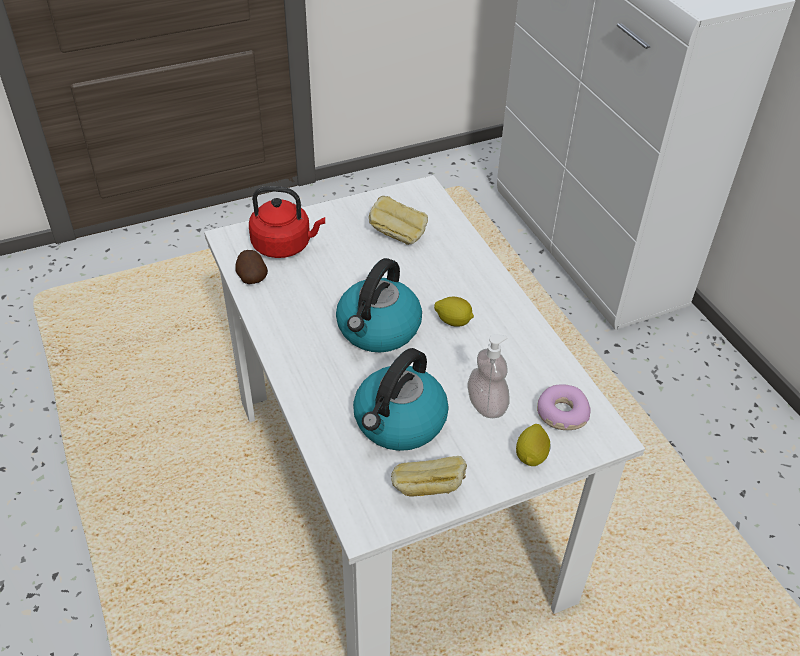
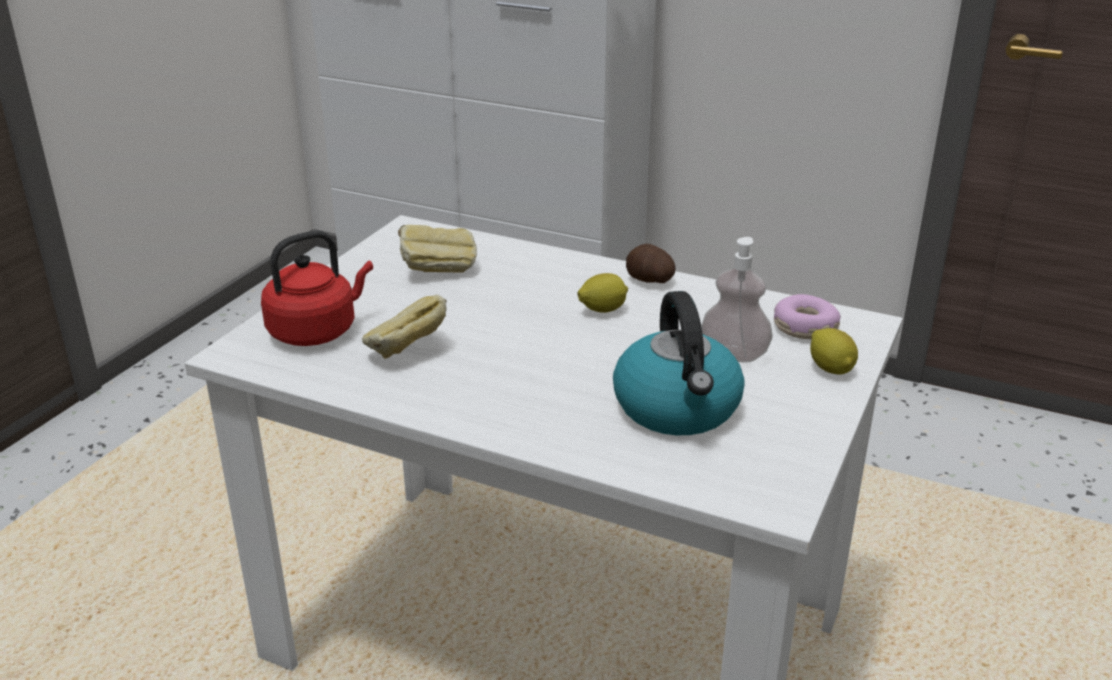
camera: 40 degrees left, 15 degrees down
(251, 277) = (317, 374): potato -> potato (649, 281)
(378, 329) = (537, 350): kettle -> none
(428, 491) = (791, 444): bread -> bread (408, 352)

